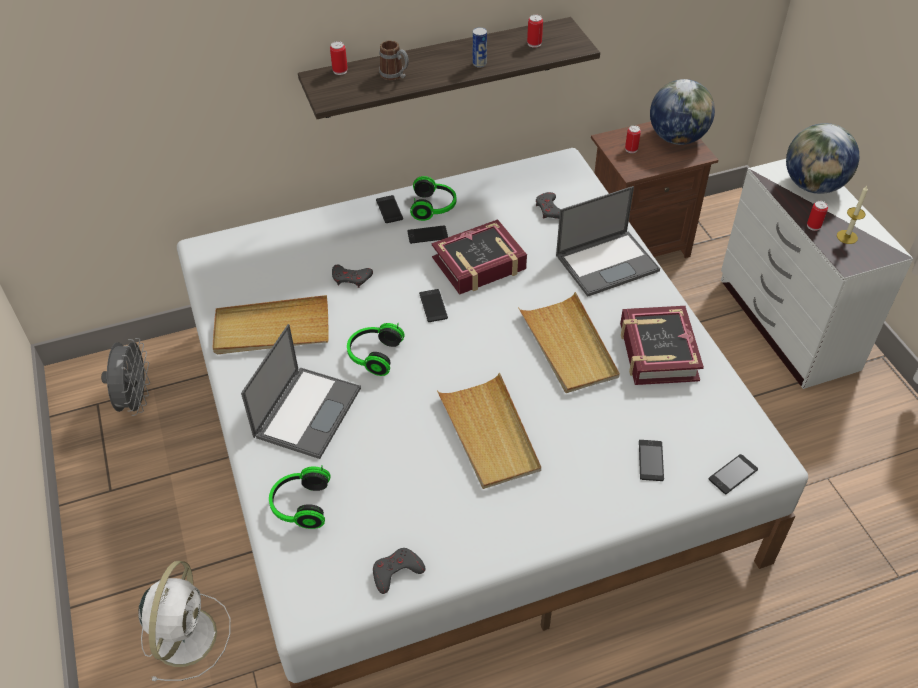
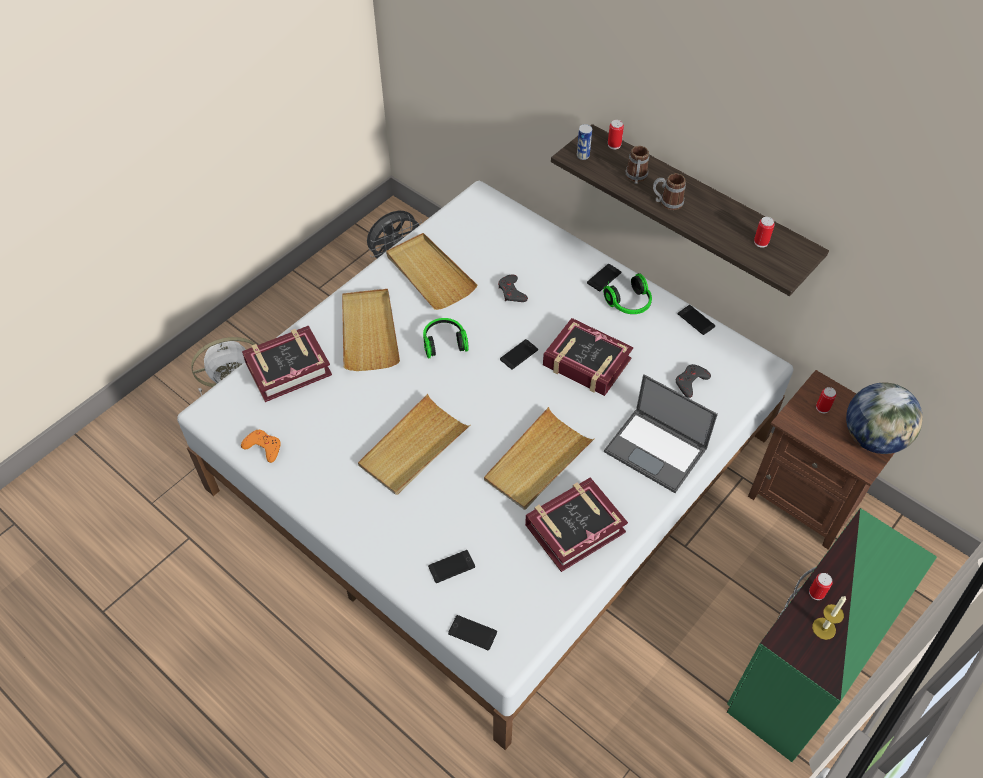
camera: 60 degrees right, 5 degrees up
(300, 505) = (288, 368): headphones -> book
(308, 411) = (369, 331): laptop -> beige tray
(396, 572) = (263, 447): grey game controller -> orange game controller
(427, 235) = (594, 315): phone -> phone (696, 320)
(442, 71) = (667, 202): none -> mug
(479, 64) = (698, 220): can -> can (583, 156)
(786, 325) = (801, 669): white dresser -> green dresser
(813, 186) = (881, 574): globe -> none

